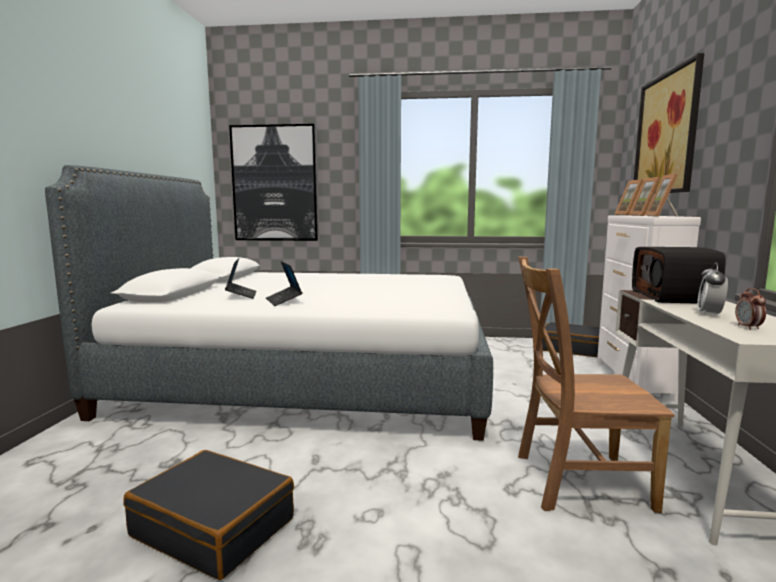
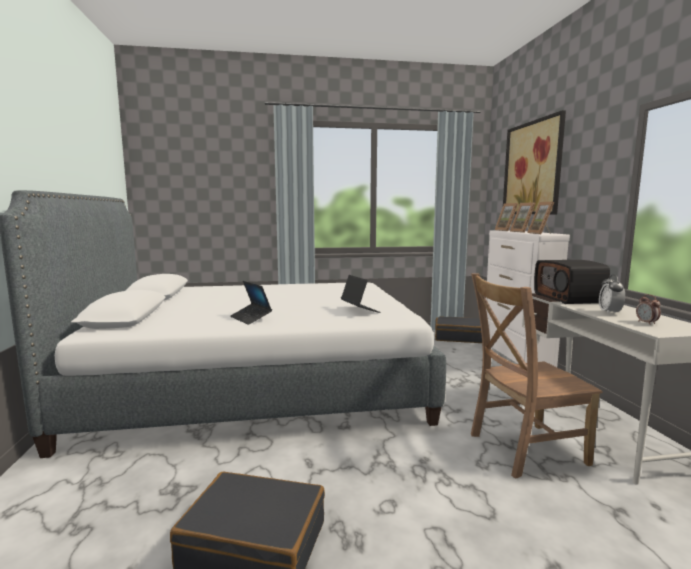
camera: 15 degrees left, 0 degrees up
(241, 295) = (201, 314): laptop -> laptop (359, 310)
(275, 183) = (191, 200): picture -> none

